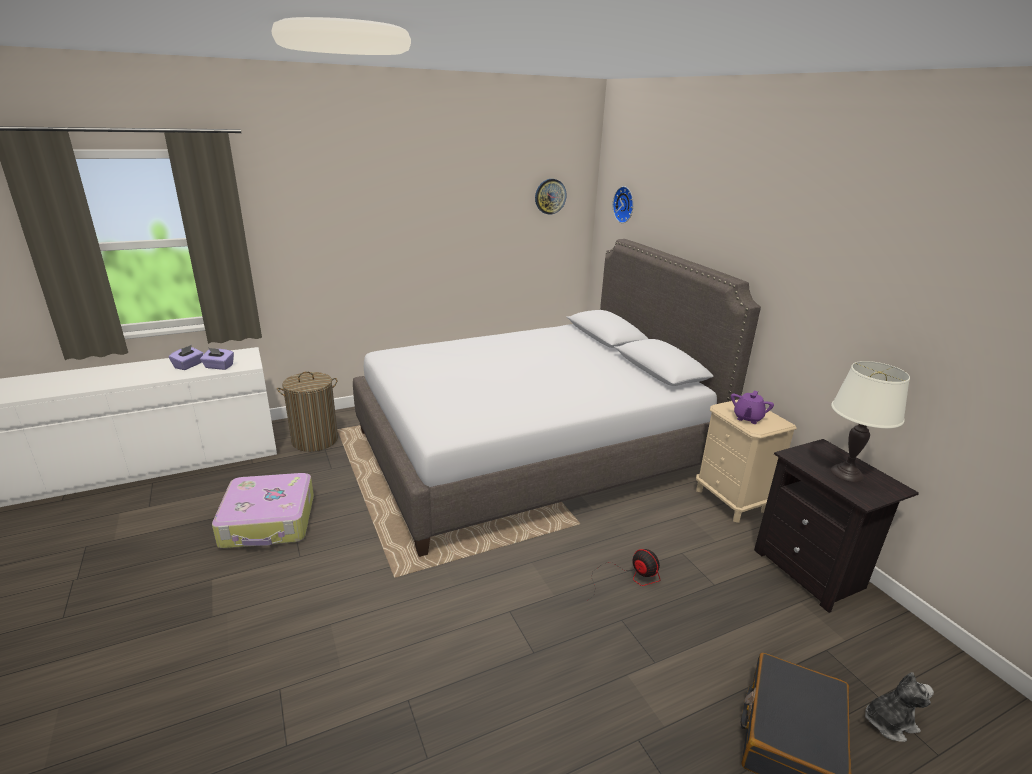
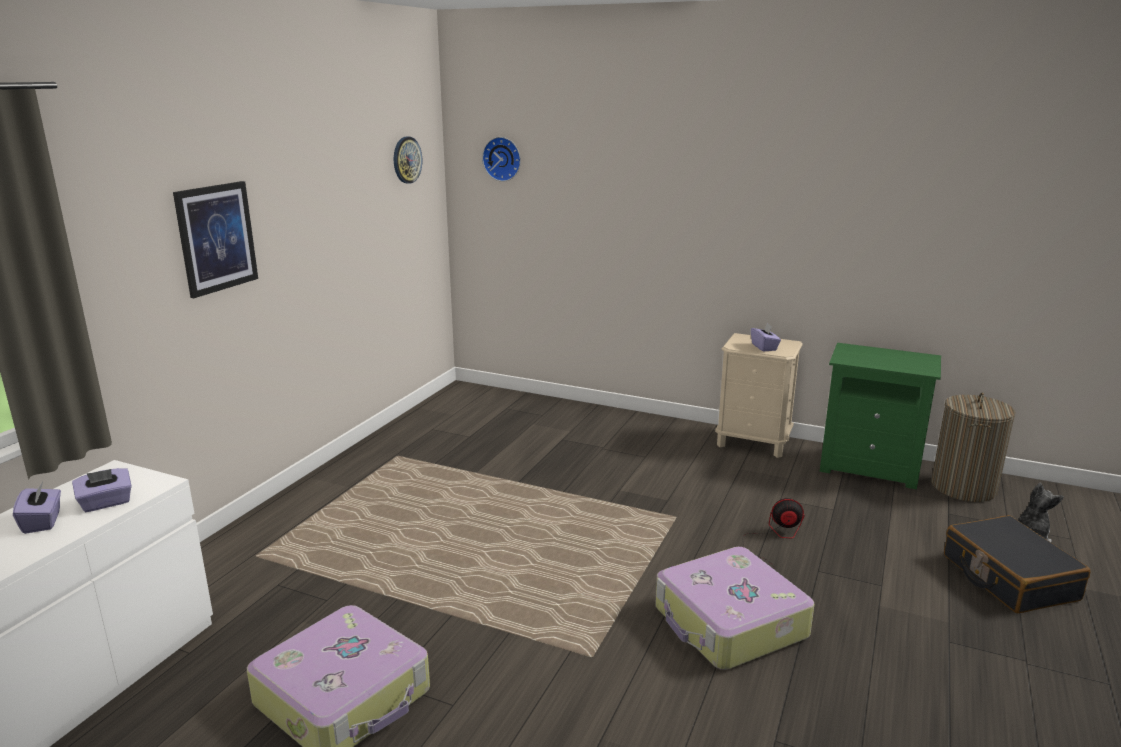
camera: 40 degrees left, 5 degrees down
(315, 440) = (243, 582): laundry basket -> laundry basket (963, 487)
(360, 232) = (216, 238): none -> picture
(500, 612) = (729, 623): none -> suitcase
(532, 451) = (533, 476): grey bed -> none
(747, 418) = (764, 347): purple teapot -> purple tissue box
(812, 571) = (870, 467): black nightstand -> green nightstand
(846, 473) = (890, 359): white table lamp -> none

